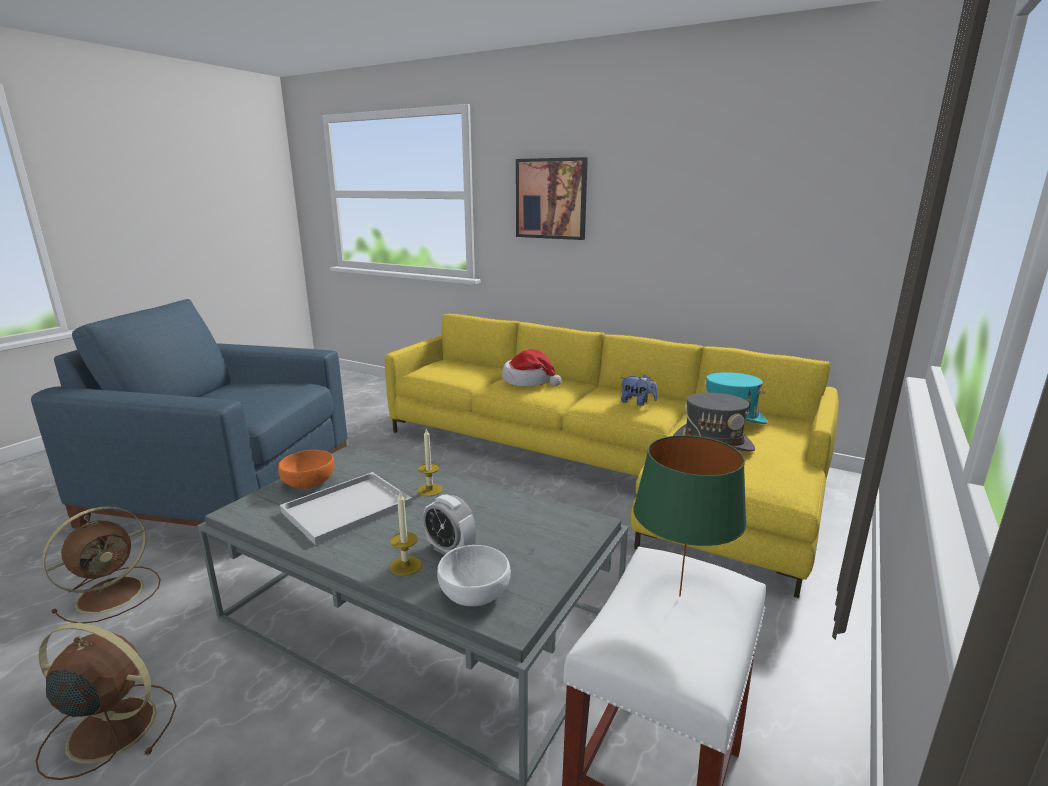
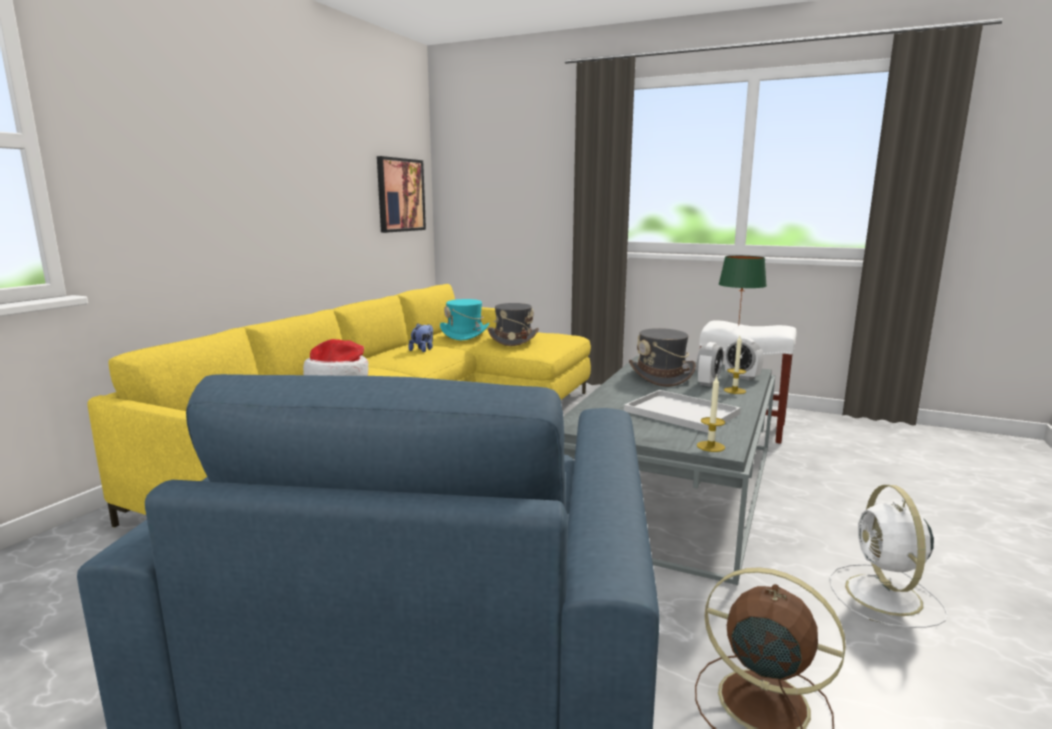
camera: 95 degrees left, 5 degrees down
(109, 728) = (884, 597): brown fan -> white fan
(309, 482) = (647, 432): orange bowl -> none
(430, 490) = (631, 393): candle -> candle (710, 446)
(474, 593) = (742, 377): white bowl -> alarm clock
(495, 520) = (661, 376): none -> grey hat
(551, 199) = (187, 157): picture -> picture (400, 195)

